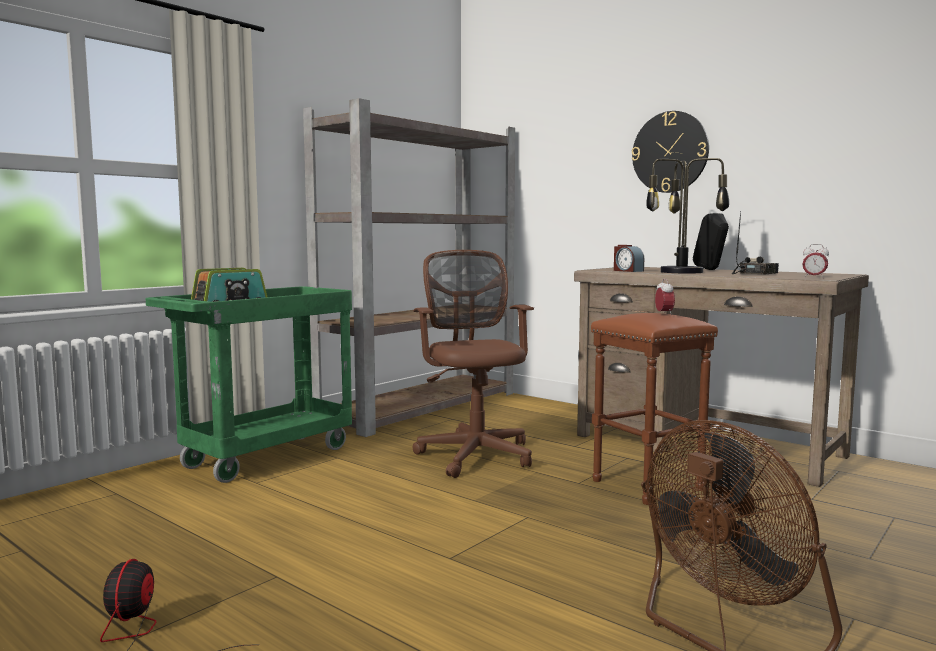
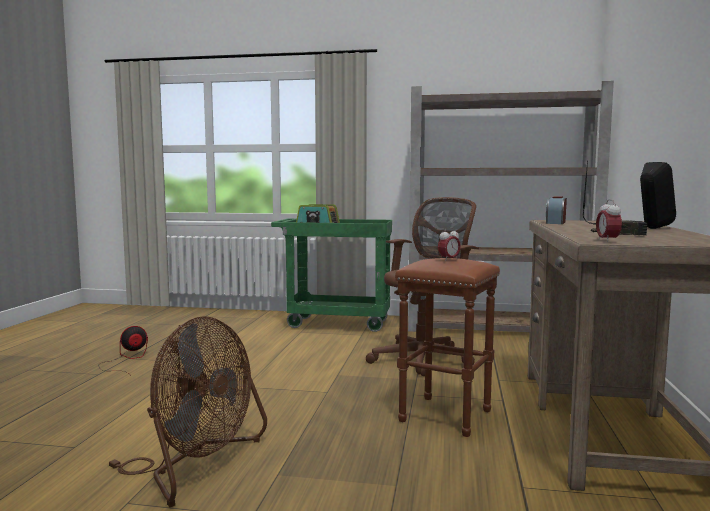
camera: 60 degrees right, 0 degrees up
(670, 152) = (676, 91): wall clock -> none
(681, 272) = (581, 227): table lamp -> none

